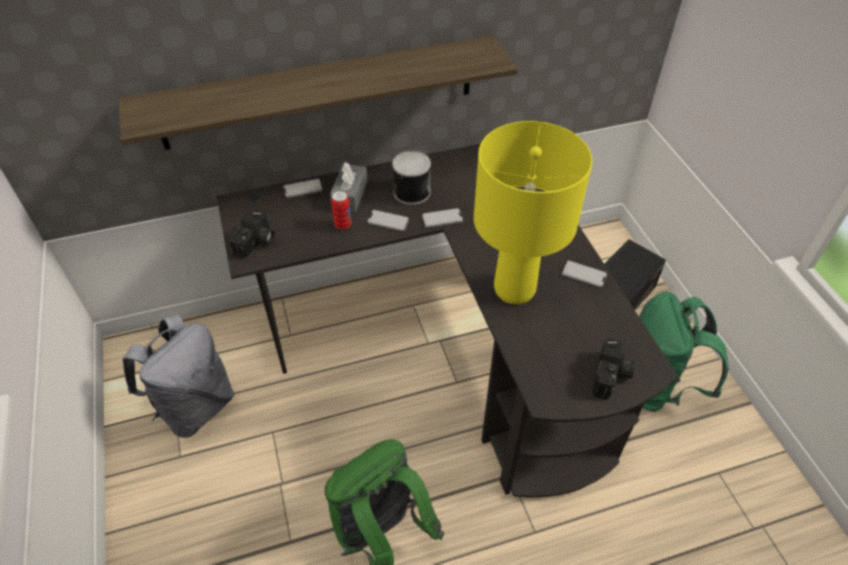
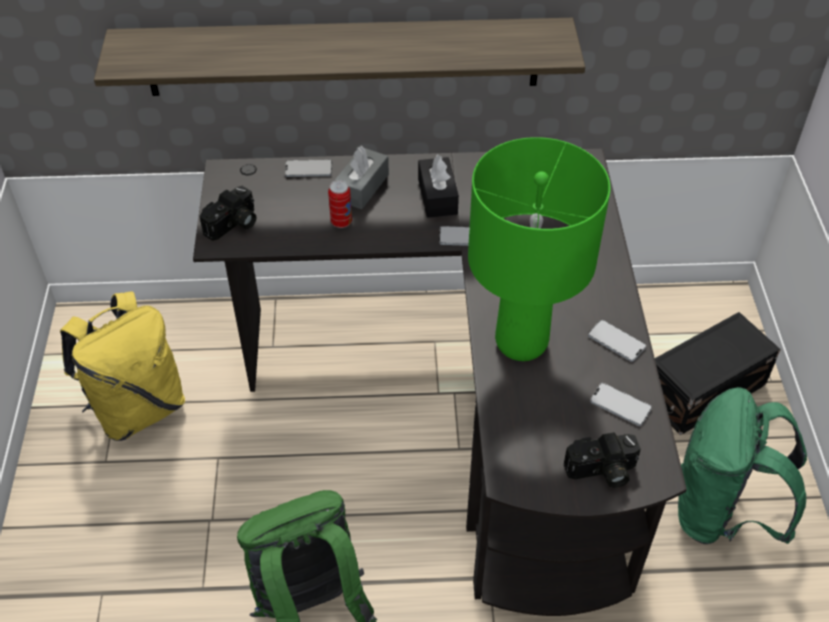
camera: 15 degrees right, 0 degrees up
(195, 406) = (138, 407): grey backpack -> yellow backpack
(388, 221) = (397, 228): phone -> phone (620, 405)
(411, 191) = (437, 196): can -> black tissue box
(513, 289) = (520, 341): yellow table lamp -> green table lamp
(611, 377) = (602, 472): camera -> camera turned 45 degrees clockwise

